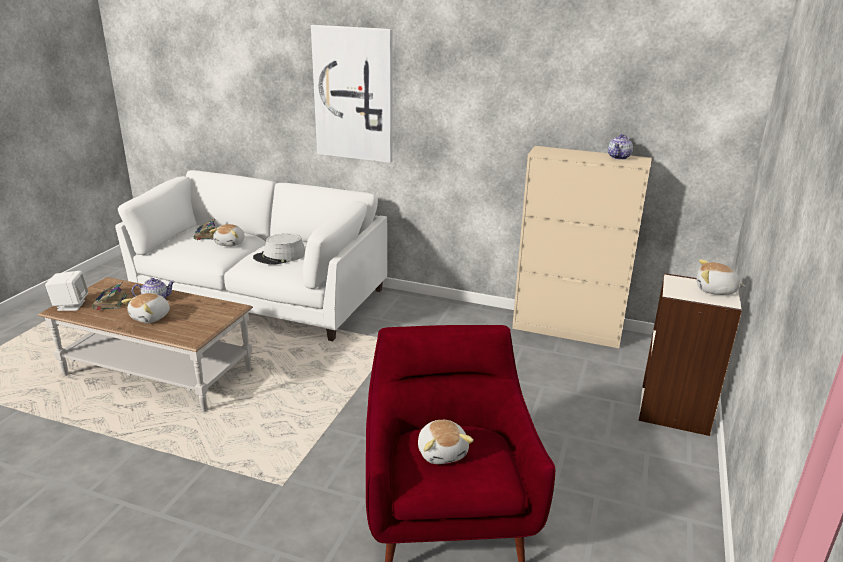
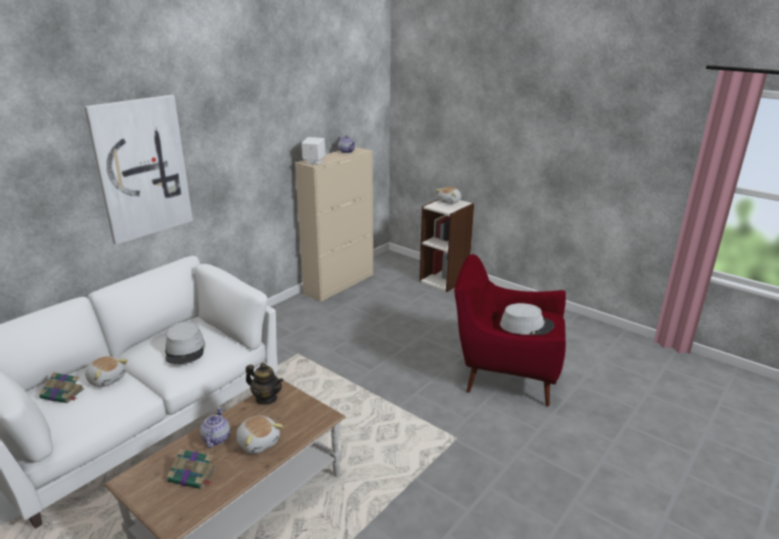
camera: 70 degrees left, 0 degrees up
(71, 305) = (171, 512): white speaker -> white speaker (313, 162)
(215, 306) = (266, 398): none -> teapot
(442, 452) = (526, 325): plush toy -> grey hat

